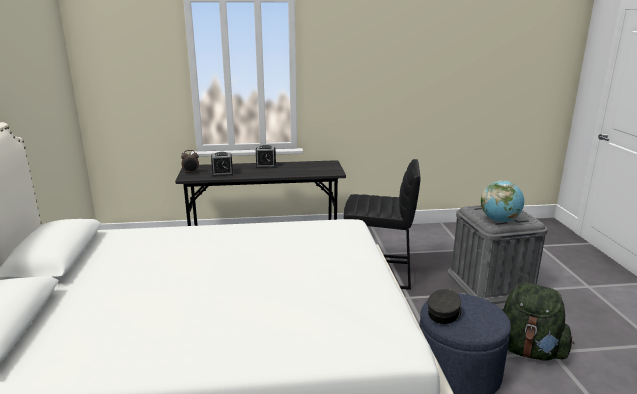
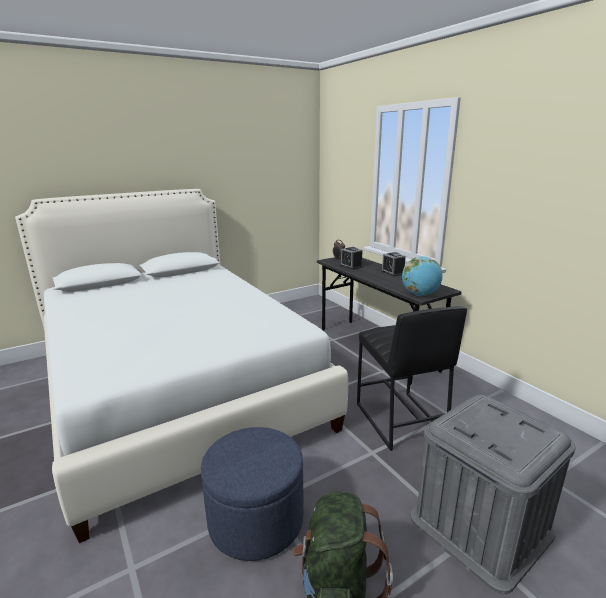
camera: 65 degrees right, 0 degrees up
(444, 313) = (243, 440): grey cap -> none
(499, 220) = (471, 429): globe -> globe (420, 295)

